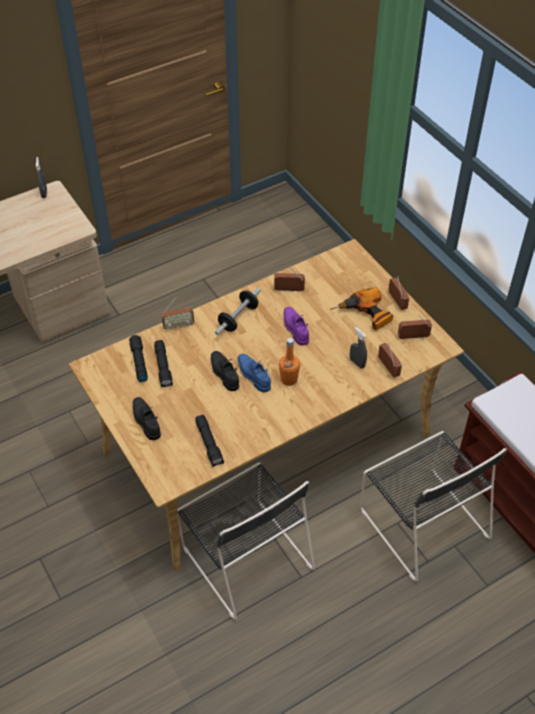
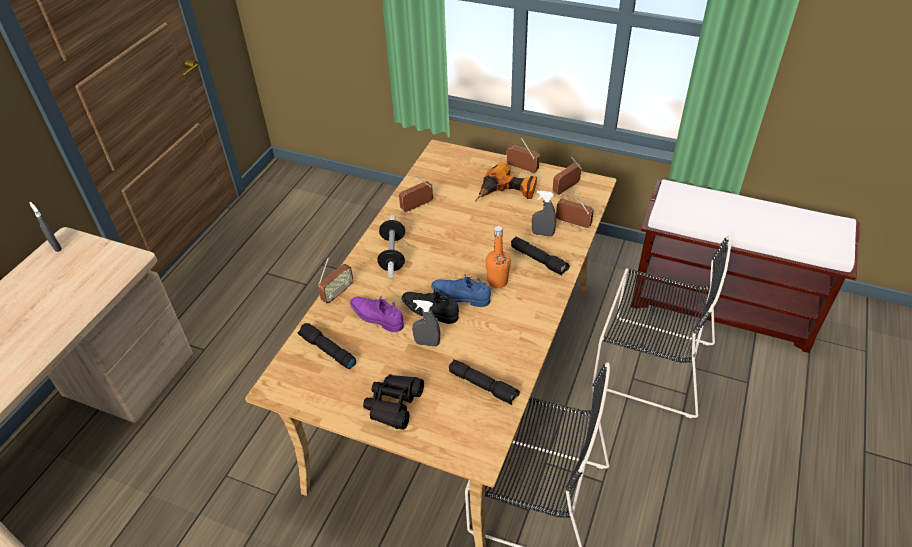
camera: 35 degrees left, 5 degrees down
(146, 421) = (394, 404): black shoe -> black binoculars
(163, 367) = (360, 341): black flashlight -> black flashlight (539, 260)
(202, 394) = (427, 343): none -> grey spray bottle
(295, 328) = (457, 235): purple shoe -> purple shoe (376, 317)

